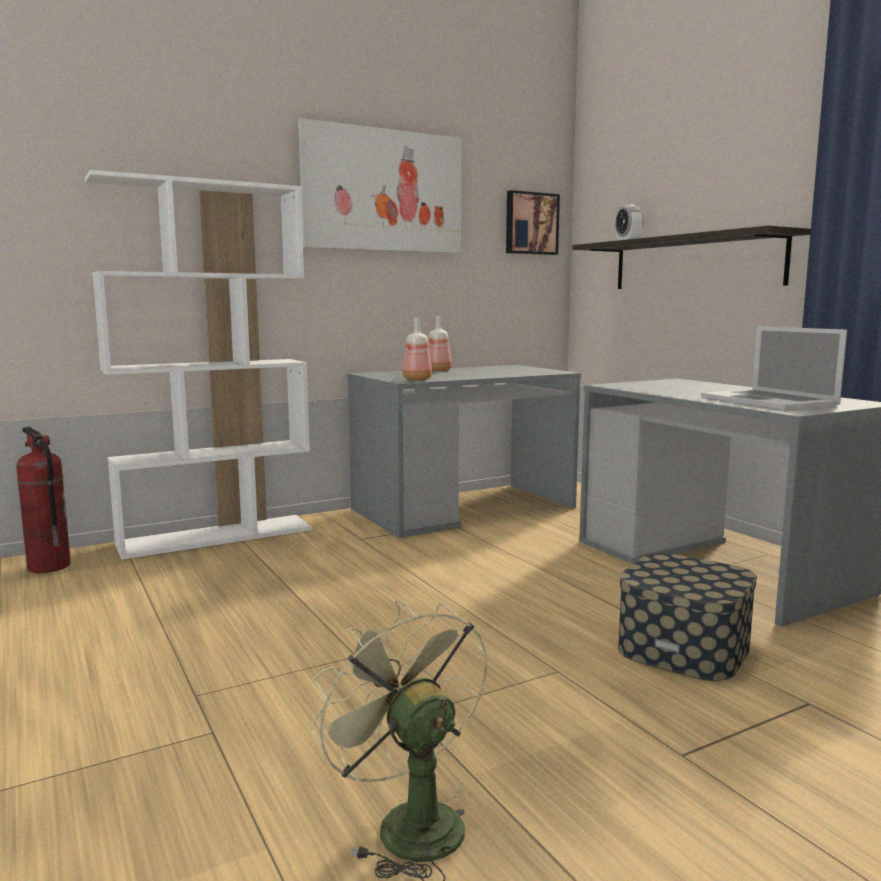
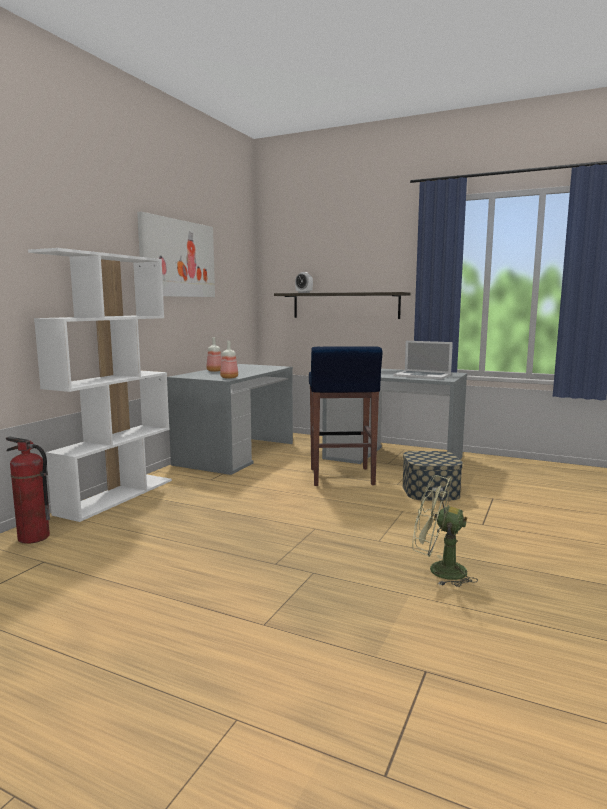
camera: 35 degrees left, 0 degrees up
(530, 223) = (240, 278): picture -> none
(556, 579) = (341, 477): none -> blue stool

